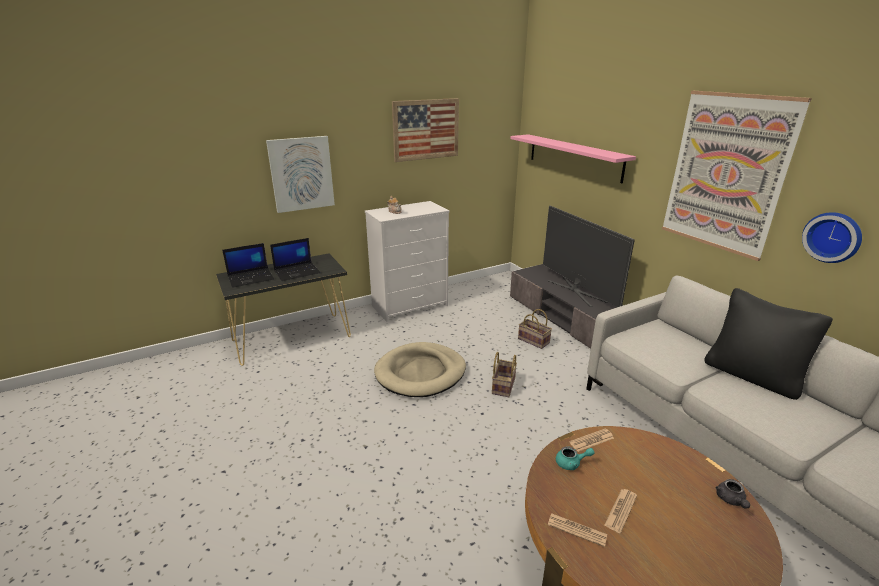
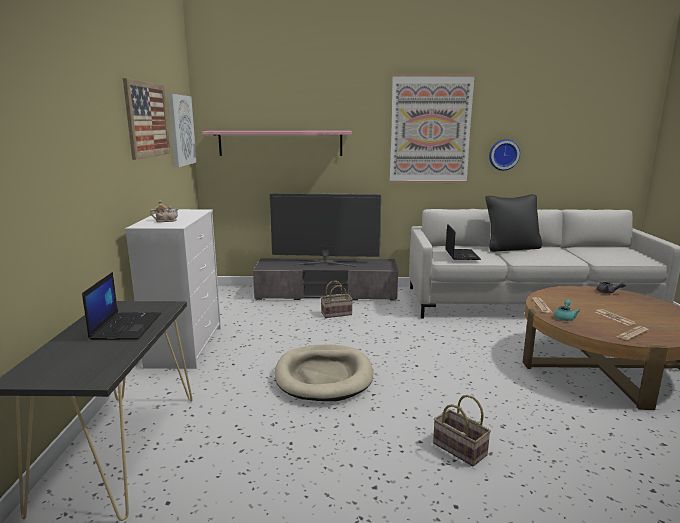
camera: 60 degrees left, 10 degrees down
(251, 278) = (76, 359): laptop -> laptop (461, 254)
(301, 174) = (61, 177): picture -> picture (181, 130)
(503, 385) = (386, 345): basket -> basket (458, 449)

